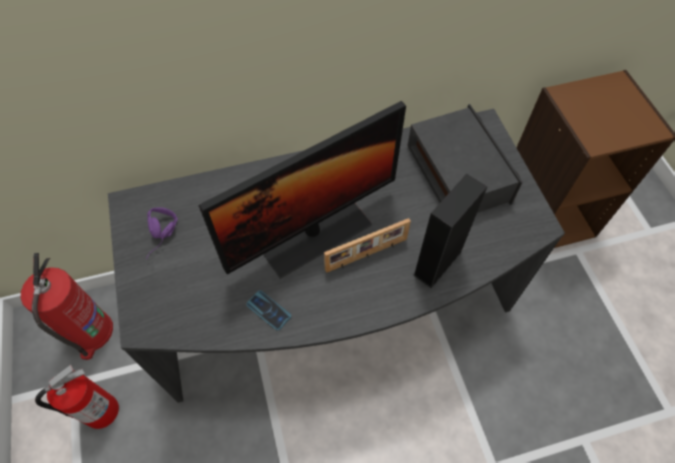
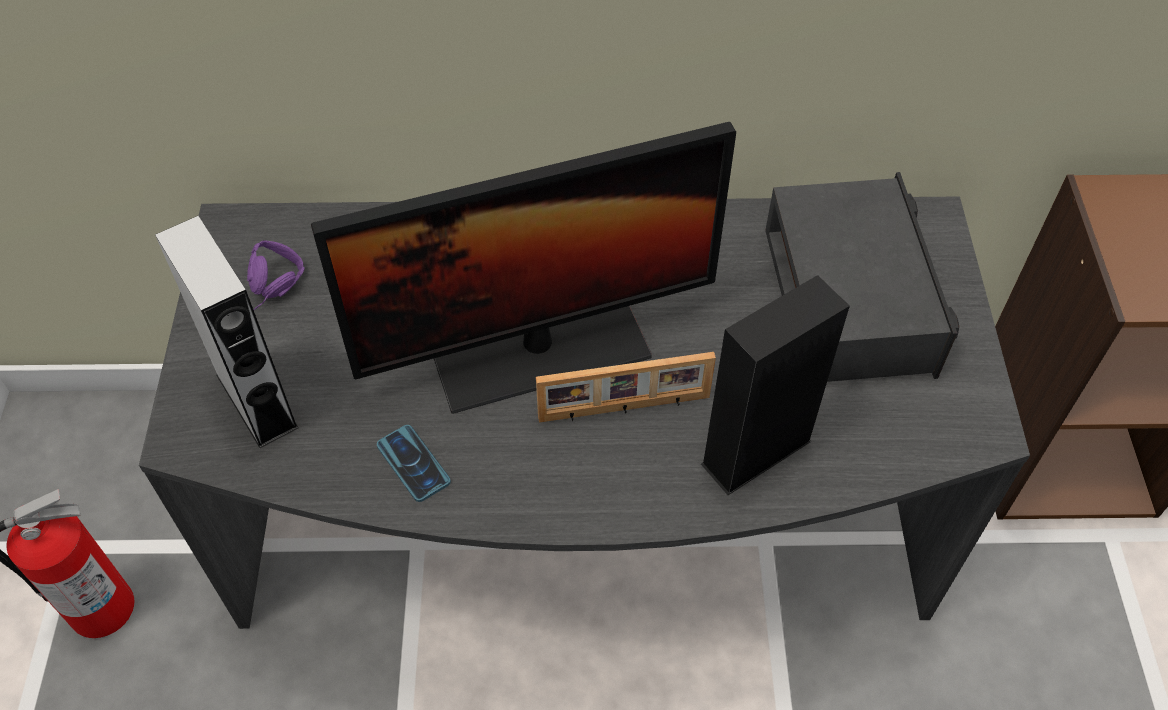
camera: 15 degrees right, 5 degrees down
(91, 332) = (125, 466): fire extinguisher -> none
(174, 296) = (257, 401): none -> grey speaker

